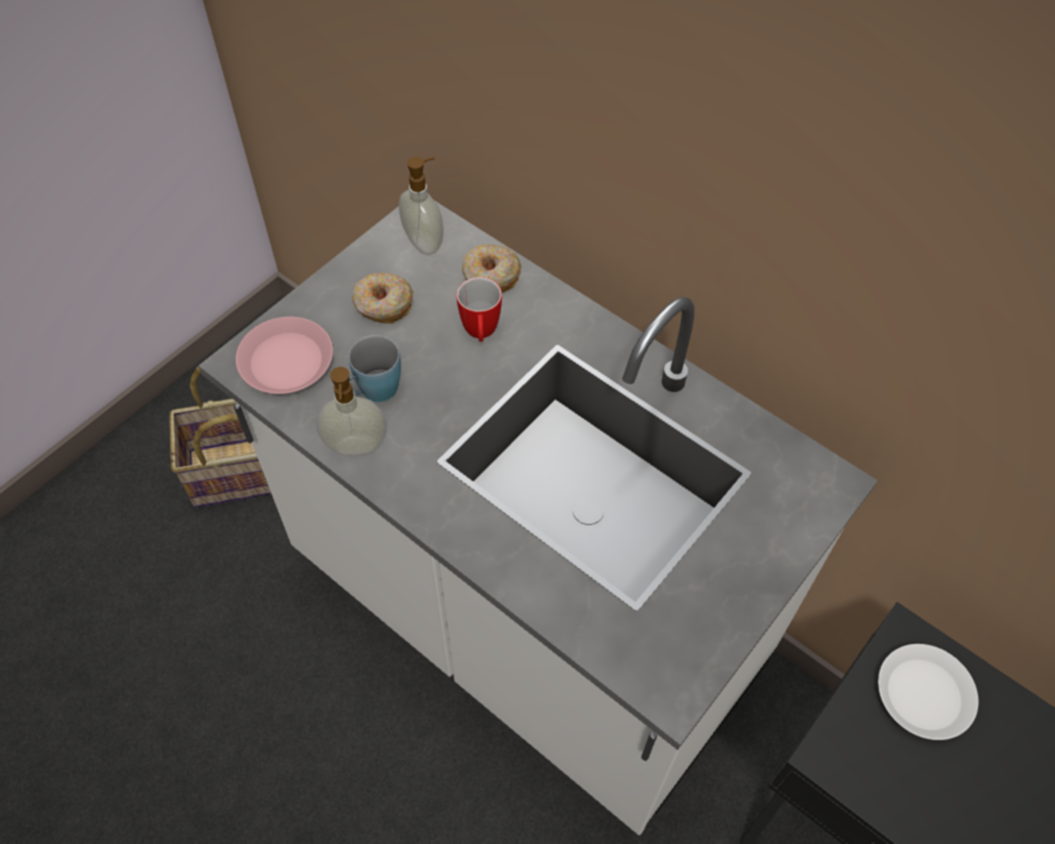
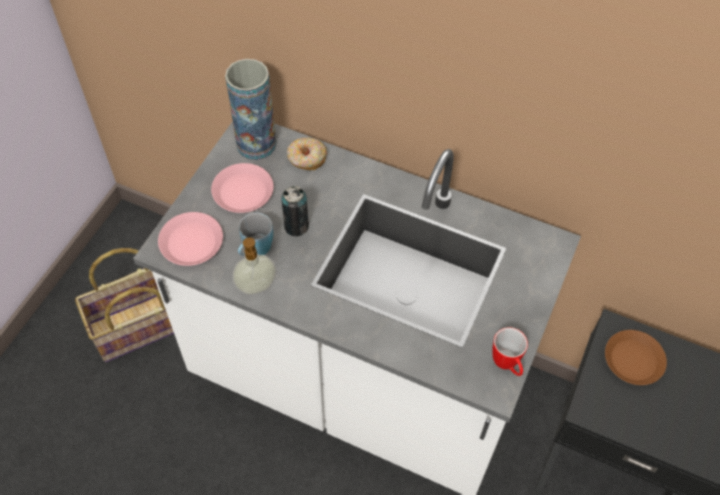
camera: 15 degrees left, 0 degrees up
(383, 305) = (242, 192): donut -> pink plate
(425, 242) = (256, 144): soap dispenser -> vase
(443, 371) = (296, 226): none -> can
(480, 334) = (312, 198): mug -> mug (507, 365)
(924, 695) = (633, 360): white plate -> brown plate

